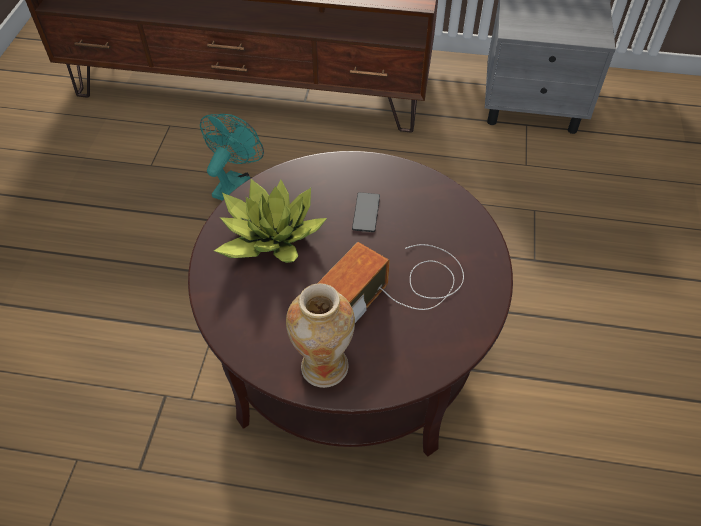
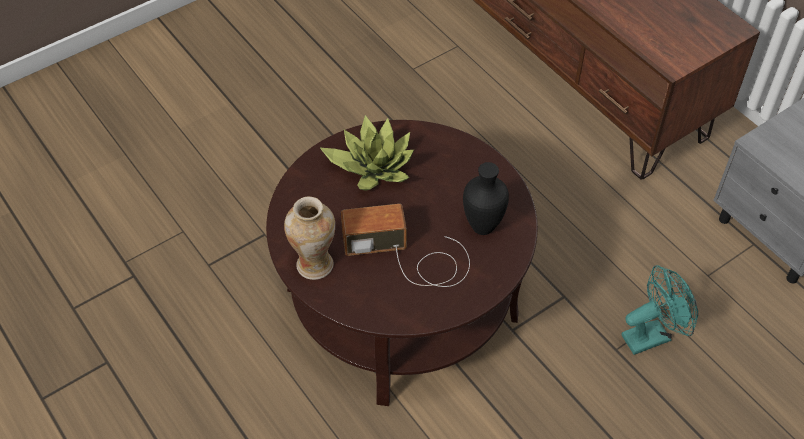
camera: 45 degrees right, 0 degrees up
(234, 183) = (456, 123): turquoise fan -> turquoise fan (652, 335)
(366, 213) = (449, 196): phone -> none
(423, 219) = (481, 228): none -> black vase

